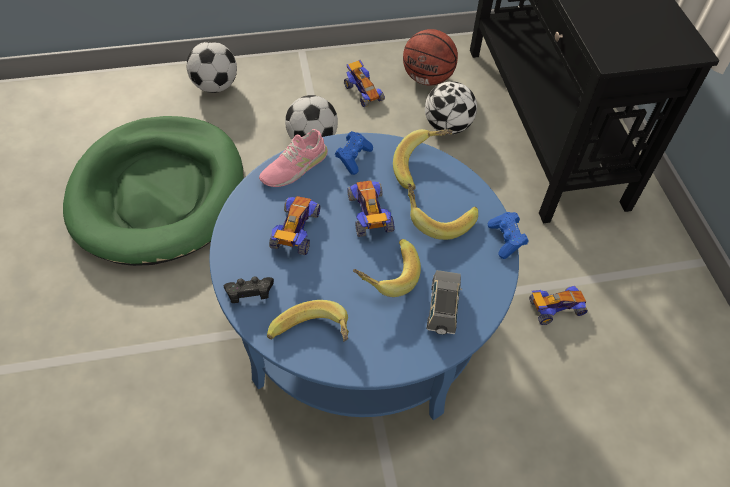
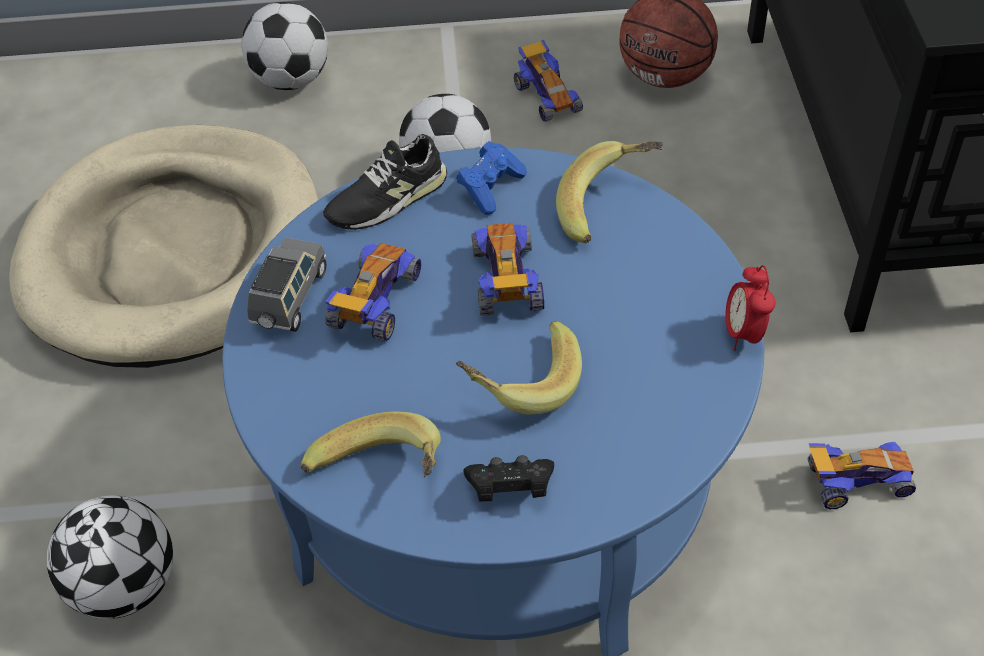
camera: 10 degrees right, 5 degrees down
(159, 193) = (174, 252): green dog bed -> beige dog bed
(249, 295) = (283, 401): black game controller -> black game controller (510, 489)
(294, 167) = (387, 199): pink shoe -> black shoe
(437, 218) = (625, 293): banana -> none
(443, 309) = (614, 443): grey toy car -> grey toy car (290, 299)
(447, 126) = (691, 159): football -> football (124, 587)
(506, 240) = (744, 333): blue game controller -> alarm clock

